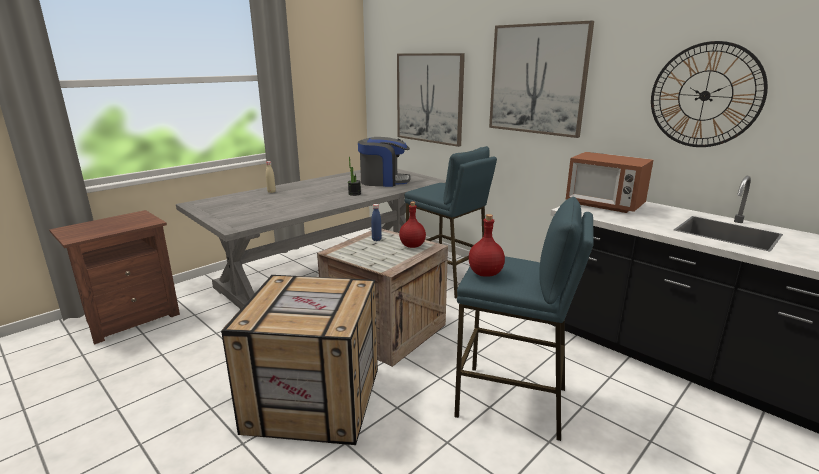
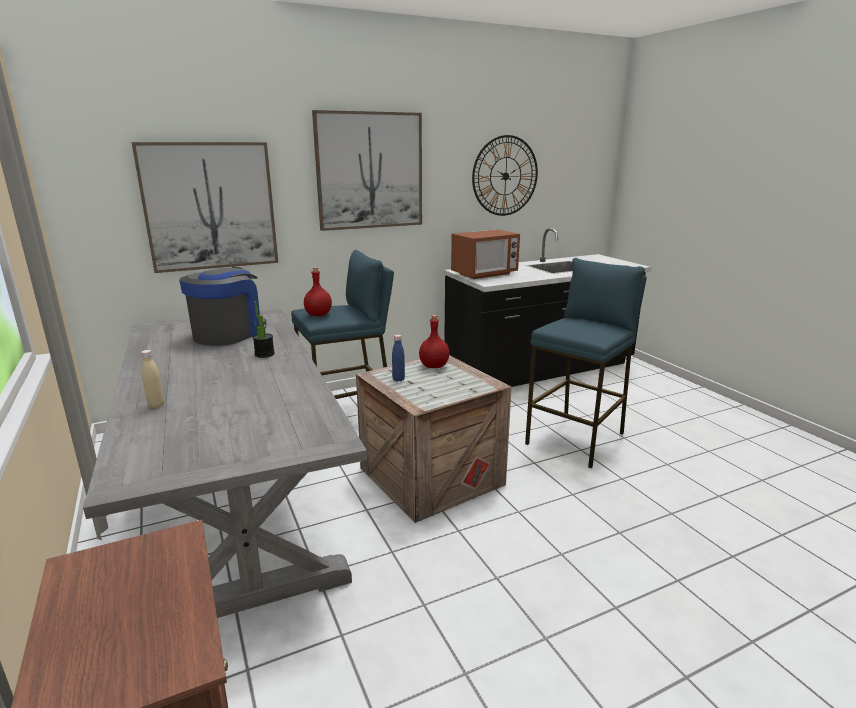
camera: 70 degrees left, 0 degrees up
(316, 399) = (548, 543): crate -> none
(485, 274) = (590, 334): red bottle -> red bottle (319, 315)

